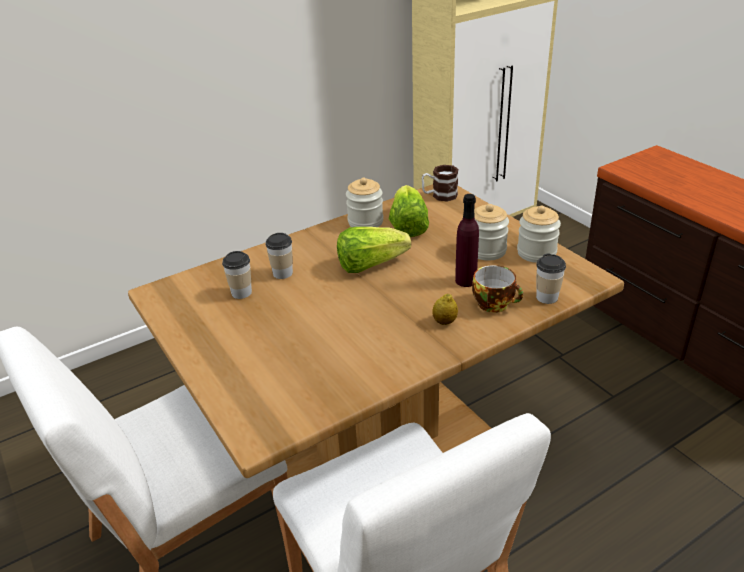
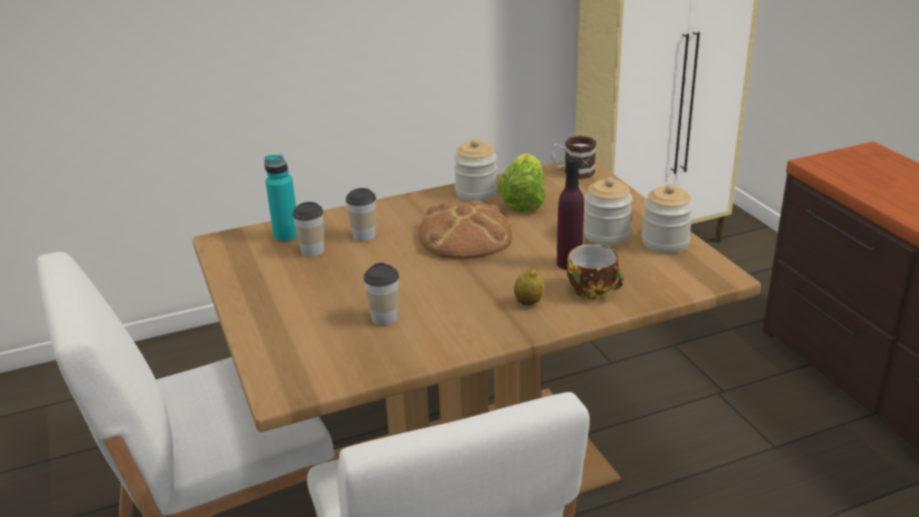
camera: 10 degrees right, 5 degrees down
(214, 281) = (286, 236): none -> turquoise bottle
(370, 265) = (465, 236): lettuce -> bread
(547, 297) = (658, 290): cup -> cup (384, 318)

